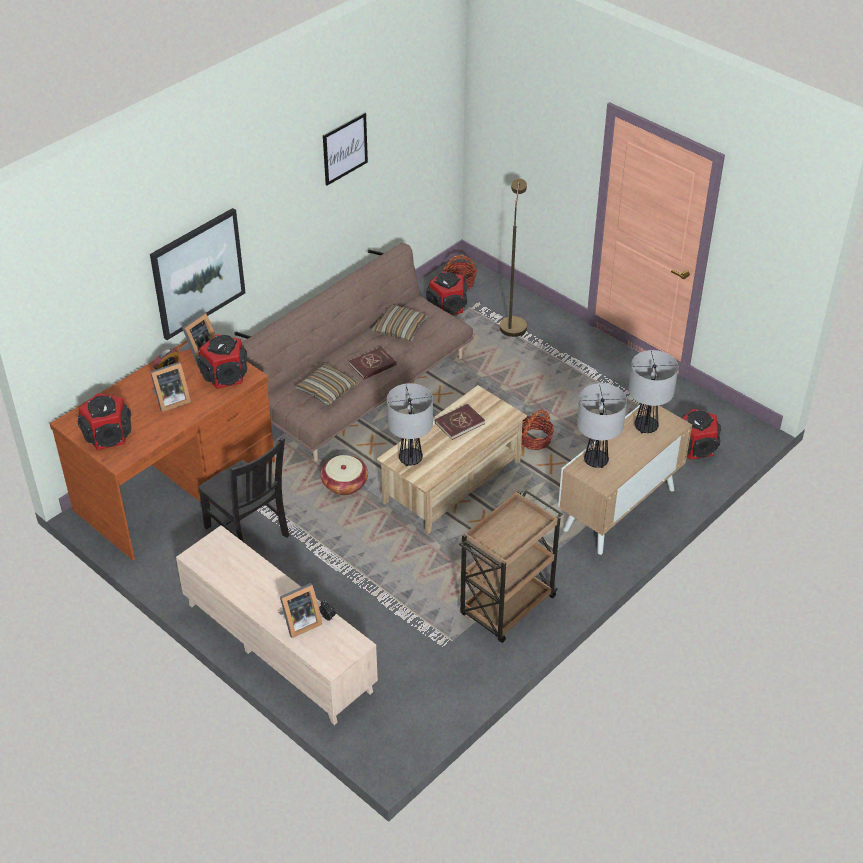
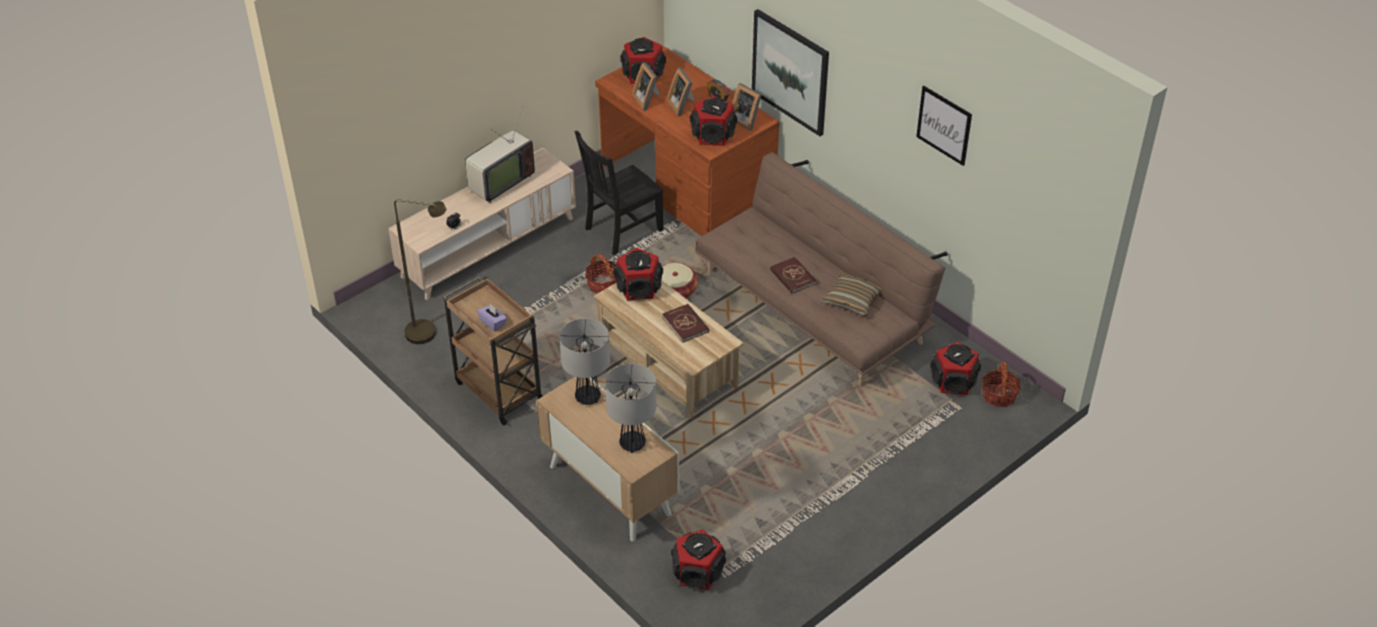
camera: 95 degrees right, 0 degrees up
(244, 587) = (499, 183): none -> television
(299, 623) = (453, 212): picture frame -> picture frame (647, 100)
(327, 390) = (757, 245): pillow -> none
(410, 459) = (639, 288): table lamp -> speaker
(512, 323) = (924, 435): brown floor lamp -> brown floor lamp (429, 334)
(525, 526) = (493, 323): none -> purple tissue box
(535, 440) = (723, 434): basket -> basket (603, 284)

